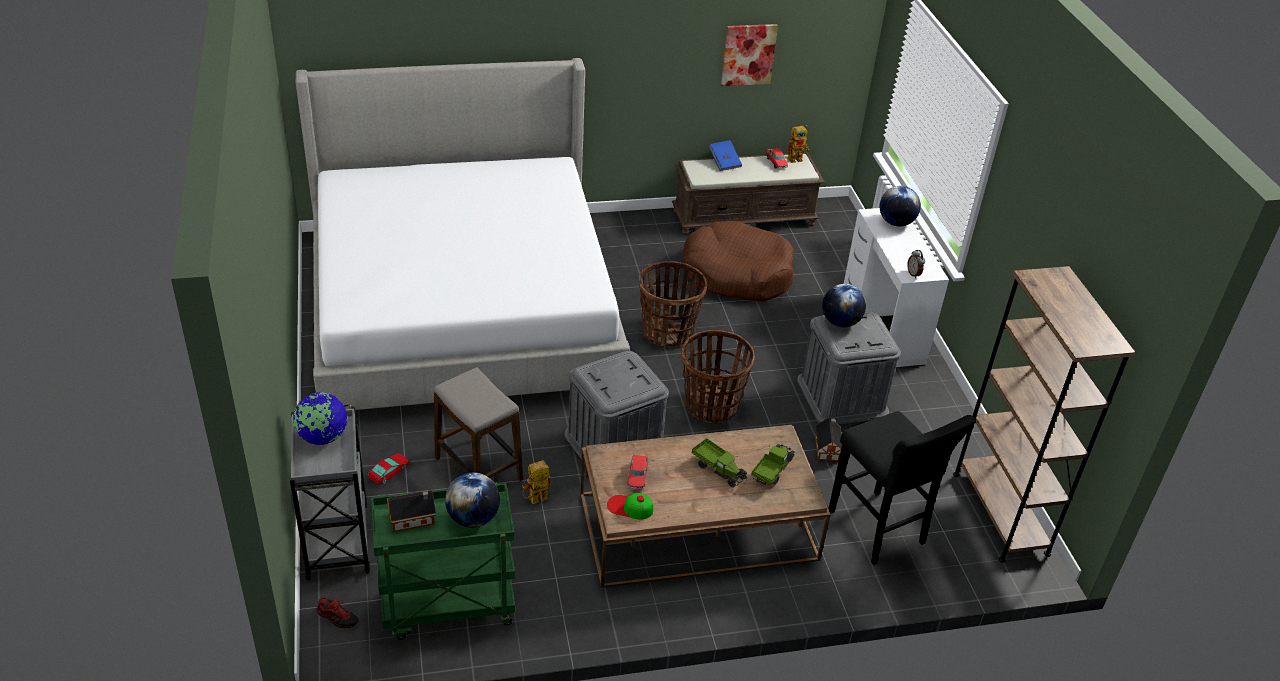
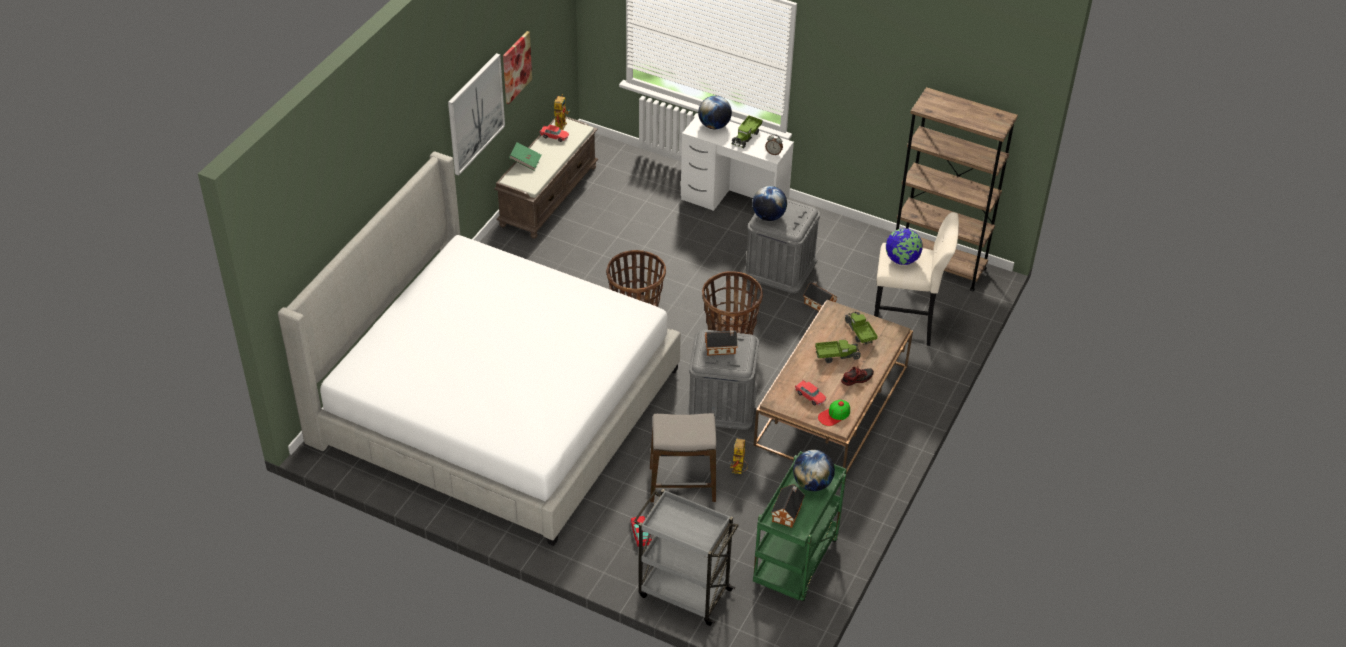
camera: 50 degrees left, 5 degrees up
(322, 437) = (674, 521): globe -> globe (902, 260)
(338, 617) = (757, 624): shoe -> shoe (857, 379)
(620, 374) = (721, 348): none -> toy house
(664, 63) = (475, 113): none -> picture
(724, 162) = (525, 162): blue book -> green book
(737, 274) = (608, 238): brown dog bed -> none
(879, 531) = (906, 326): black stool -> beige stool
(910, 248) = (746, 137): none -> toy truck

